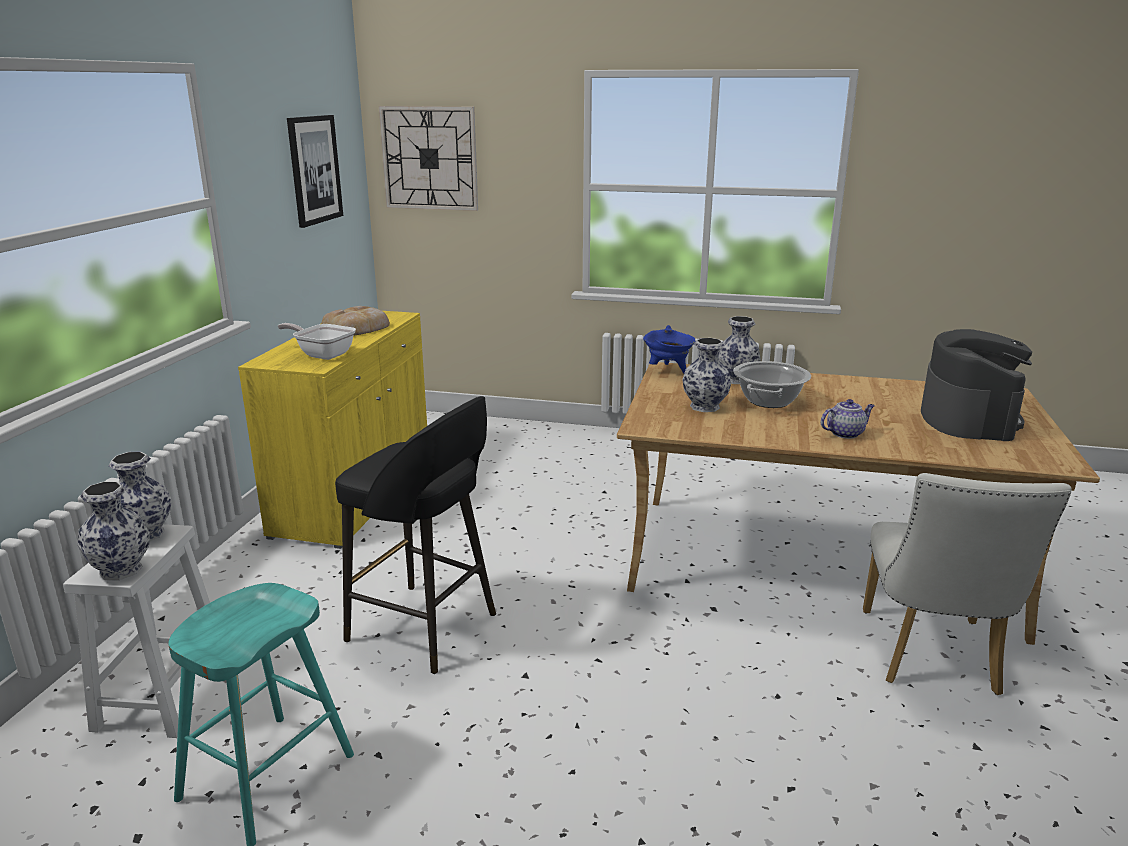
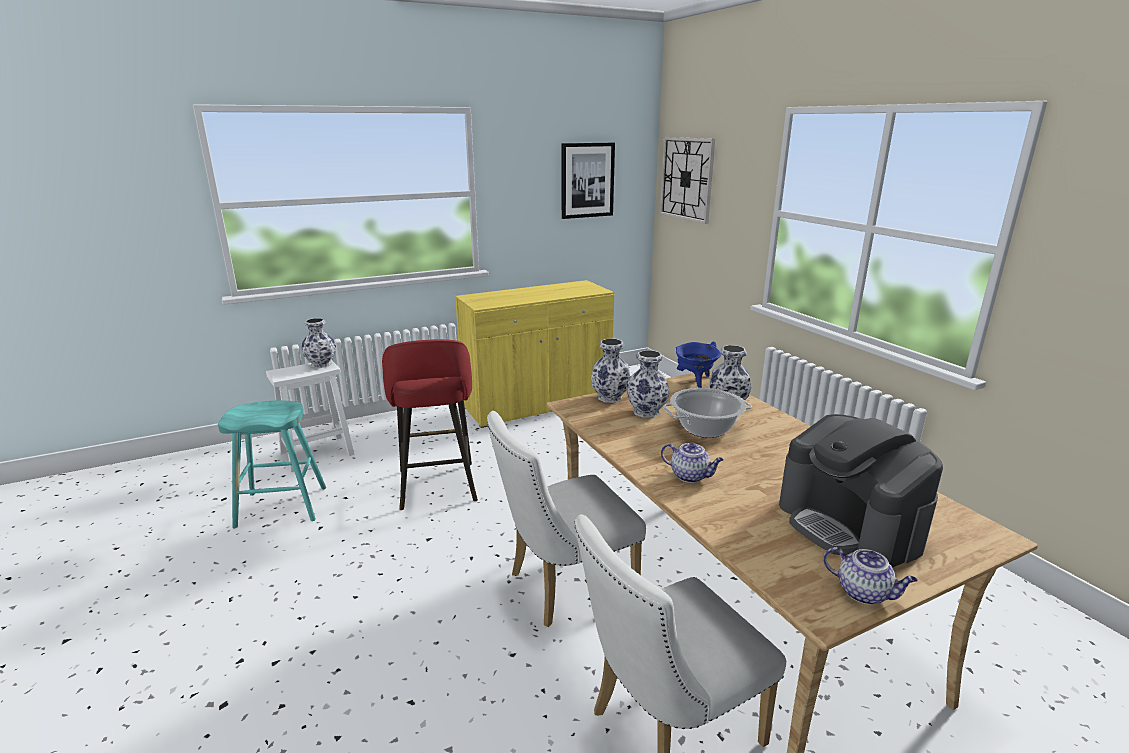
camera: 50 degrees right, 0 degrees up
(120, 570) = (285, 374): vase -> vase (609, 397)
(322, 354) = (501, 300): frying pan -> none
(357, 328) = (557, 291): bread -> none
(425, 629) = (437, 487): black stool -> red stool
(710, 626) = (563, 587): none -> white chair
(968, 418) = (849, 526): coffee machine -> coffee machine turned 90 degrees clockwise
(1050, 446) = (864, 593): none -> teapot

